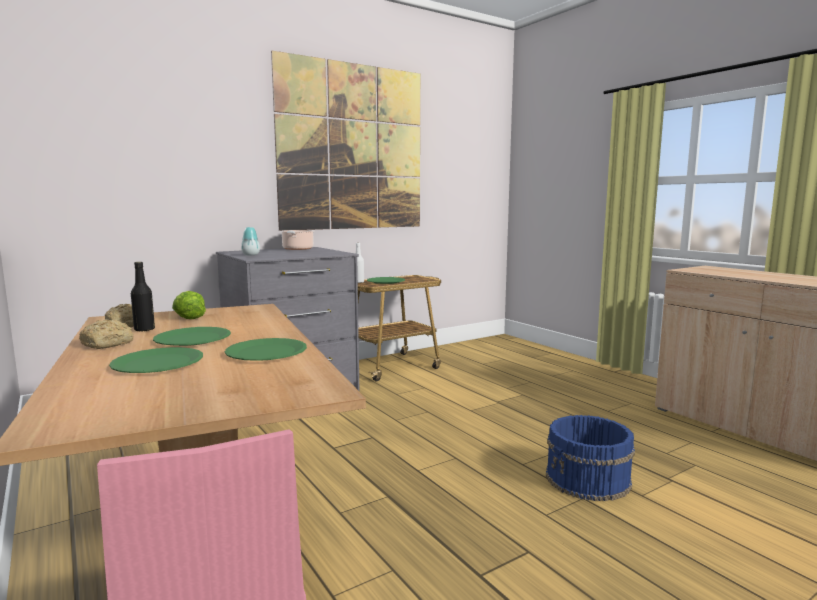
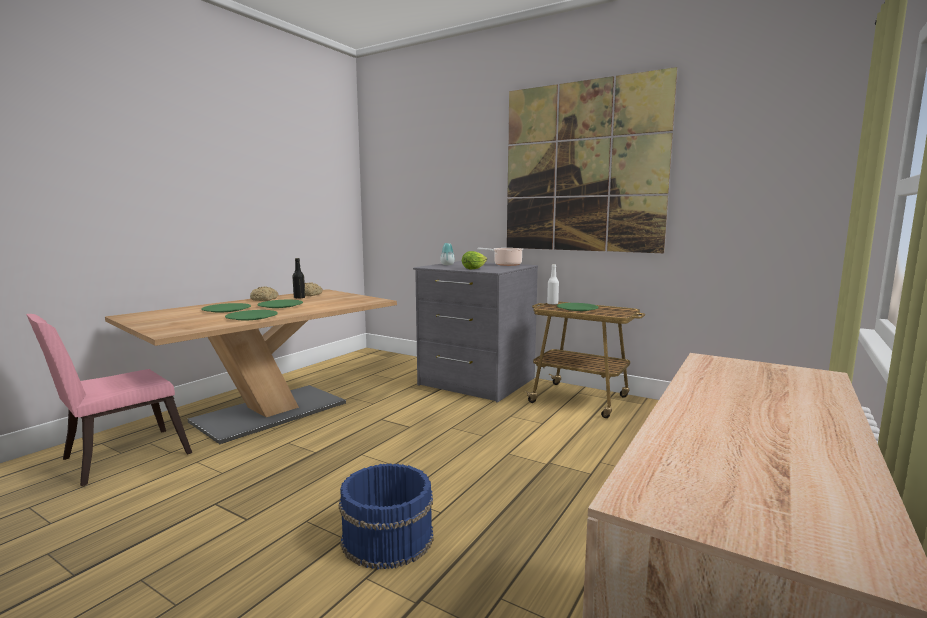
camera: 65 degrees right, 0 degrees up
(189, 317) = (337, 297): lettuce -> lettuce (474, 269)

